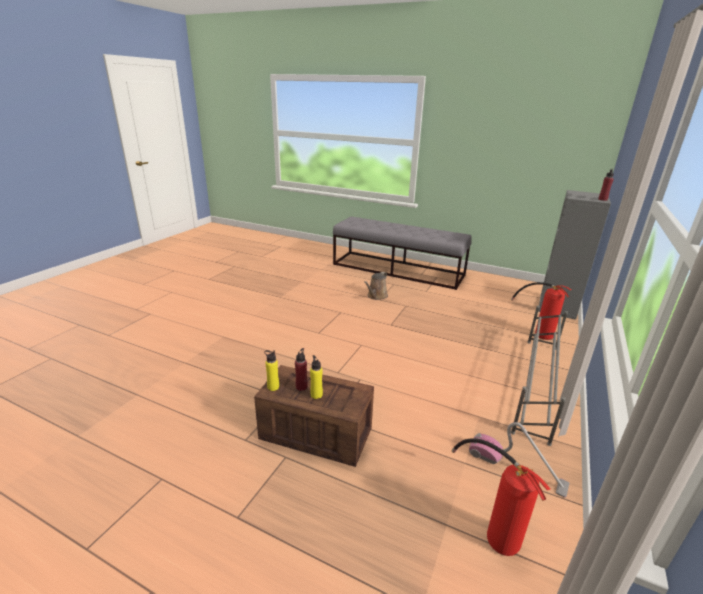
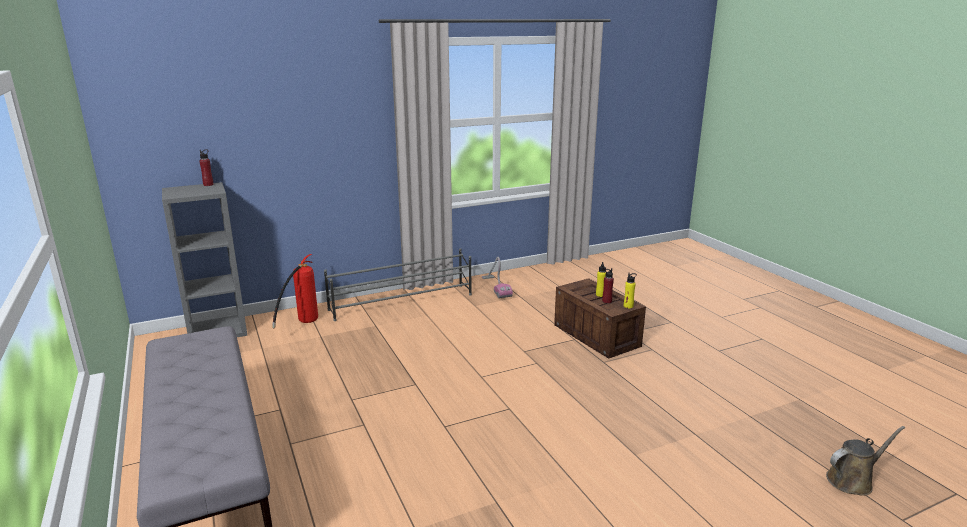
camera: 140 degrees left, 5 degrees down
(376, 296) = (356, 431): brown watering can -> brown watering can (852, 480)
(491, 524) = (541, 282): fire extinguisher -> none

